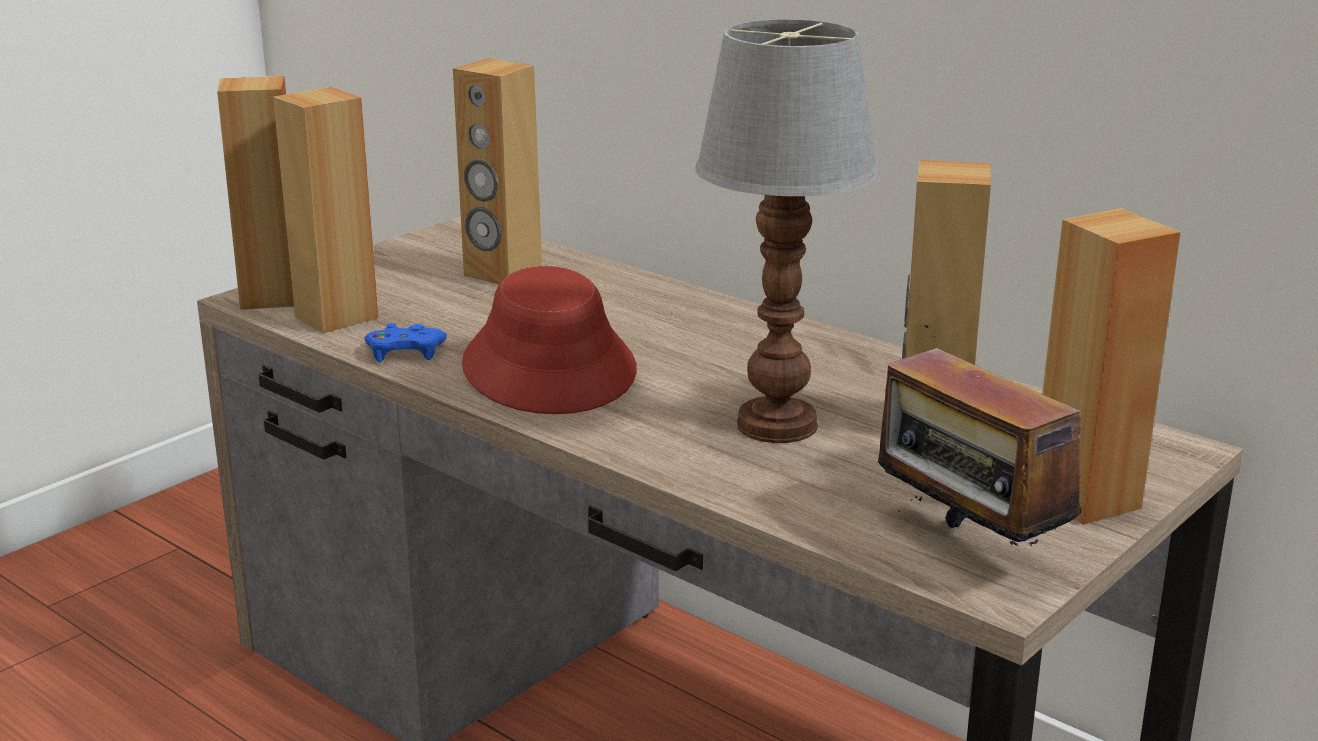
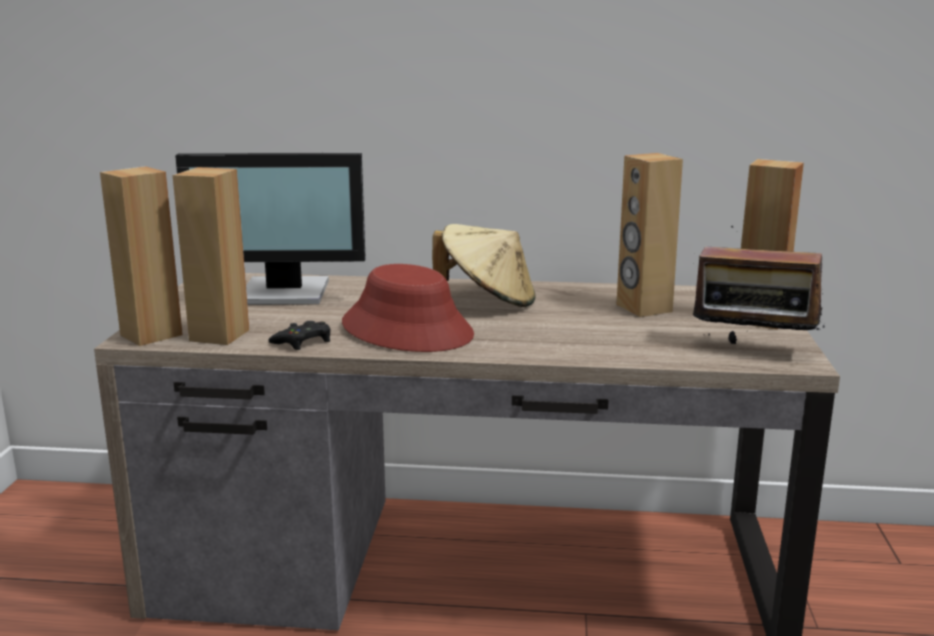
camera: 35 degrees left, 5 degrees down
(405, 352) = (303, 342): blue game controller -> black game controller
(502, 274) = (285, 293): brown speaker -> monitor
(731, 349) = (487, 300): none -> beige hat
(780, 424) = (576, 325): table lamp -> none

